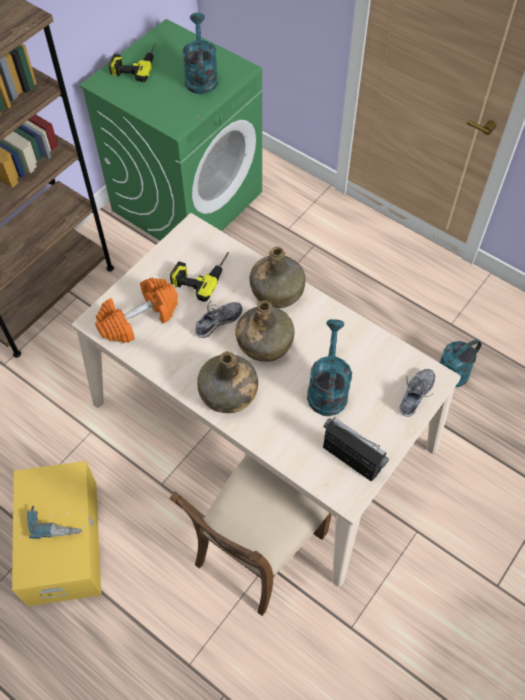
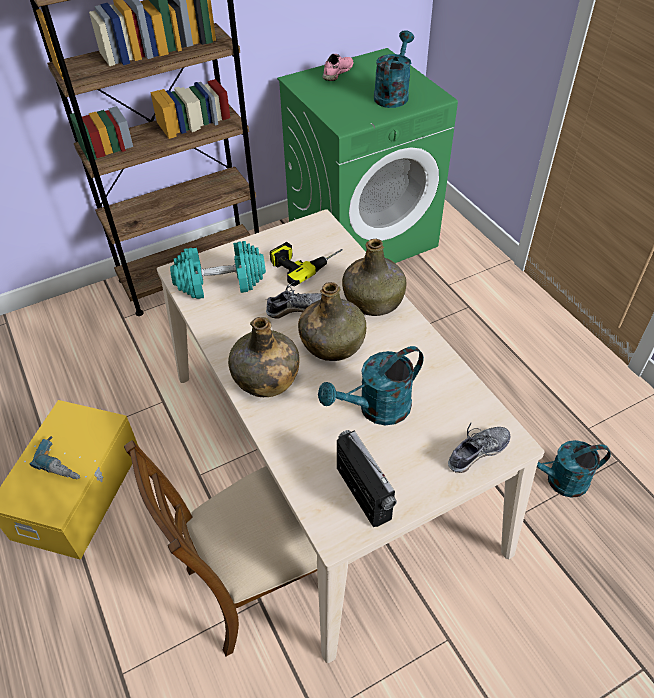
camera: 25 degrees right, 10 degrees down
(134, 63) = (337, 72): power drill -> pink shoe
(139, 320) = (220, 283): orange dumbbell -> turquoise dumbbell
(327, 388) = (376, 409): turquoise watering can -> turquoise watering can turned 150 degrees counterclockwise

